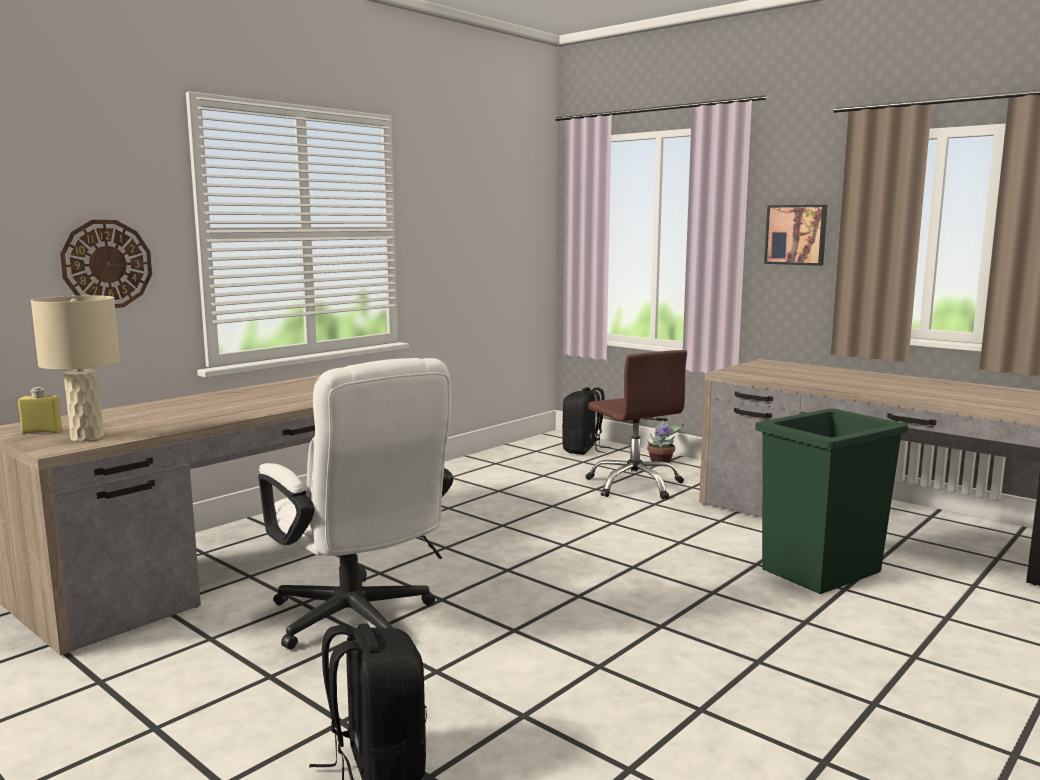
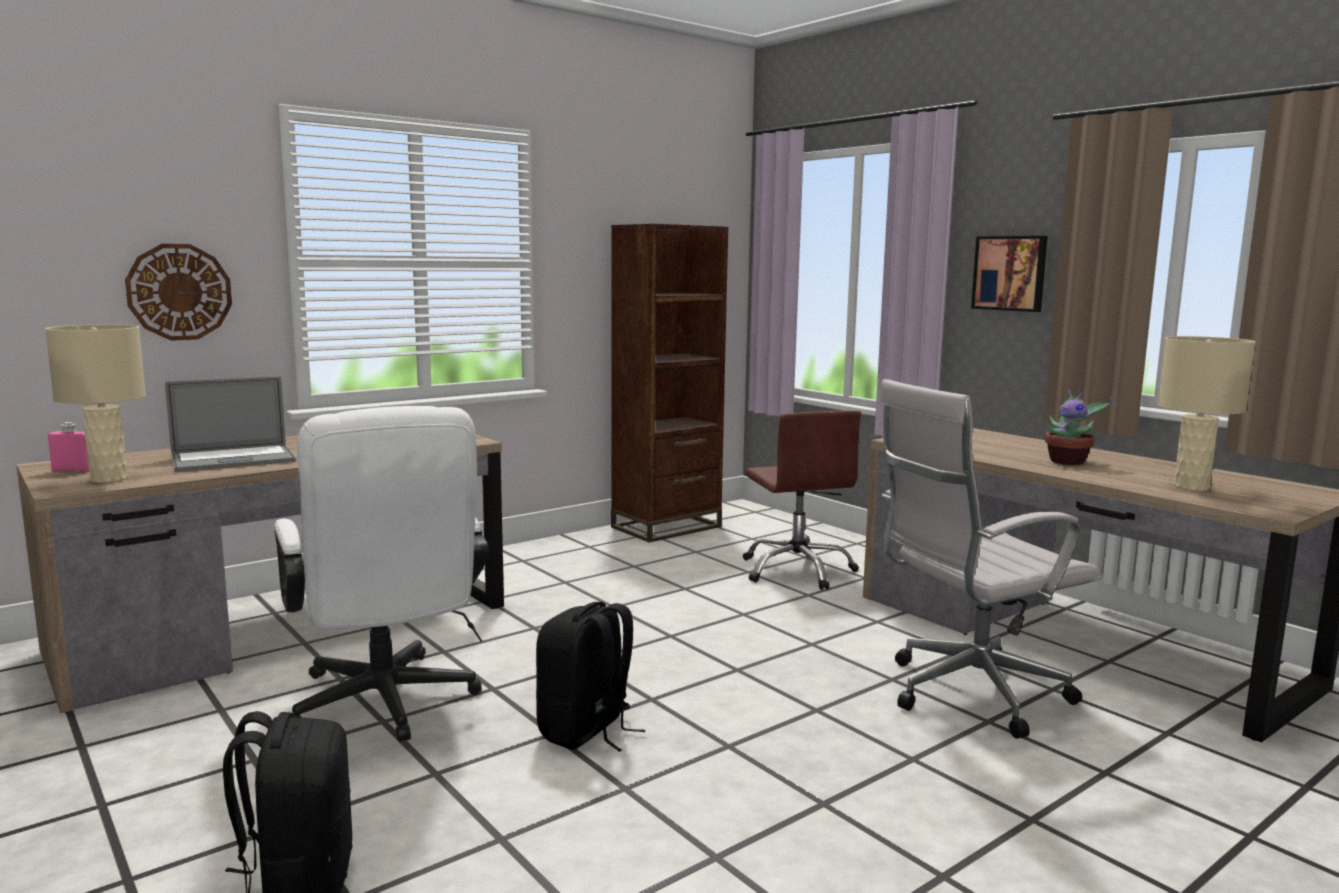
camera: 10 degrees right, 0 degrees up
(42, 432) = (73, 470): yellow bottle -> pink bottle
(183, 415) = (233, 459): none -> laptop
(506, 457) = (666, 527): none -> brown bookcase
(583, 450) = (760, 524): black backpack -> black backpack (586, 732)
(662, 461) = (847, 544): potted plant -> potted plant (1069, 462)
(819, 570) = (968, 694): green trash can -> white office chair
(971, 397) = (1192, 487): none -> beige table lamp

